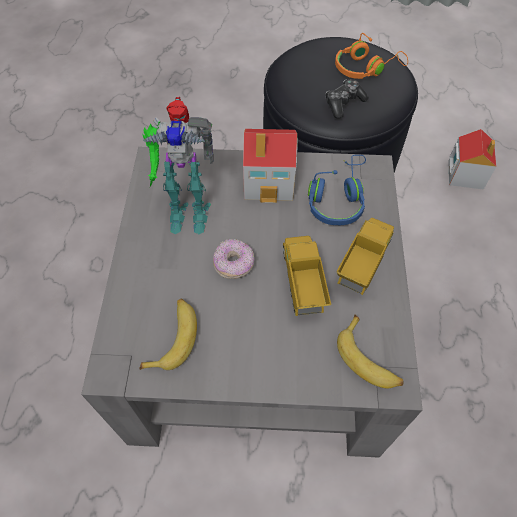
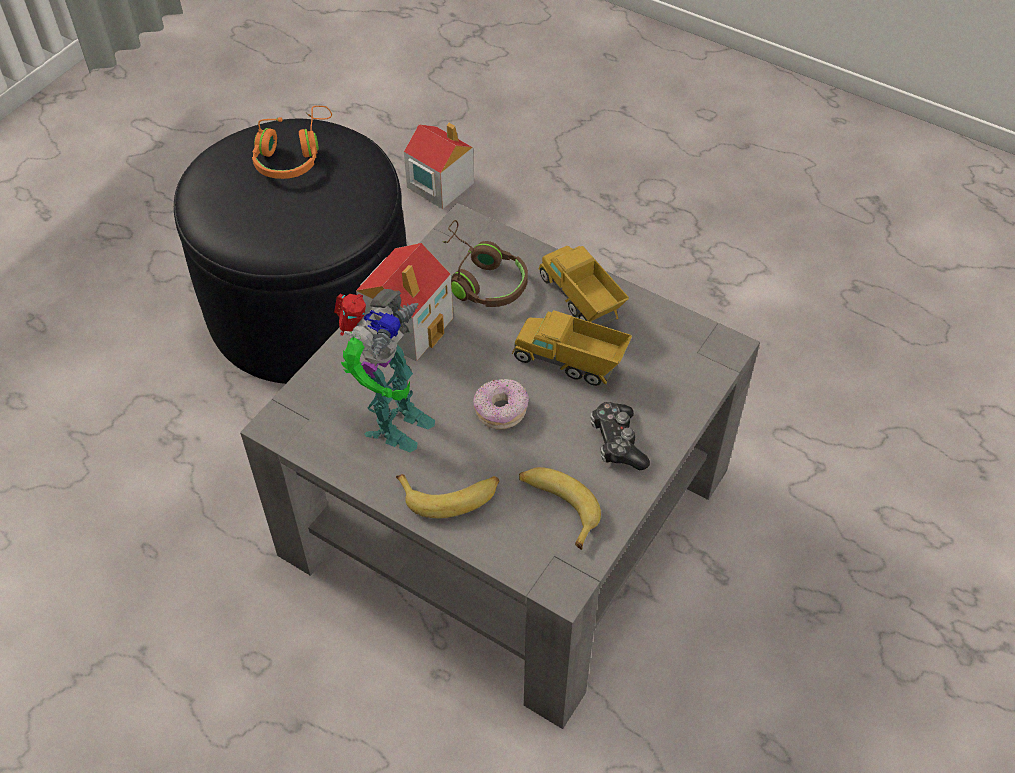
camera: 60 degrees left, 5 degrees down
(337, 198) = (480, 278): blue headphones -> brown headphones
(344, 103) = (332, 204): game controller -> game controller (617, 442)
(368, 359) = (687, 353): banana -> banana (450, 495)

